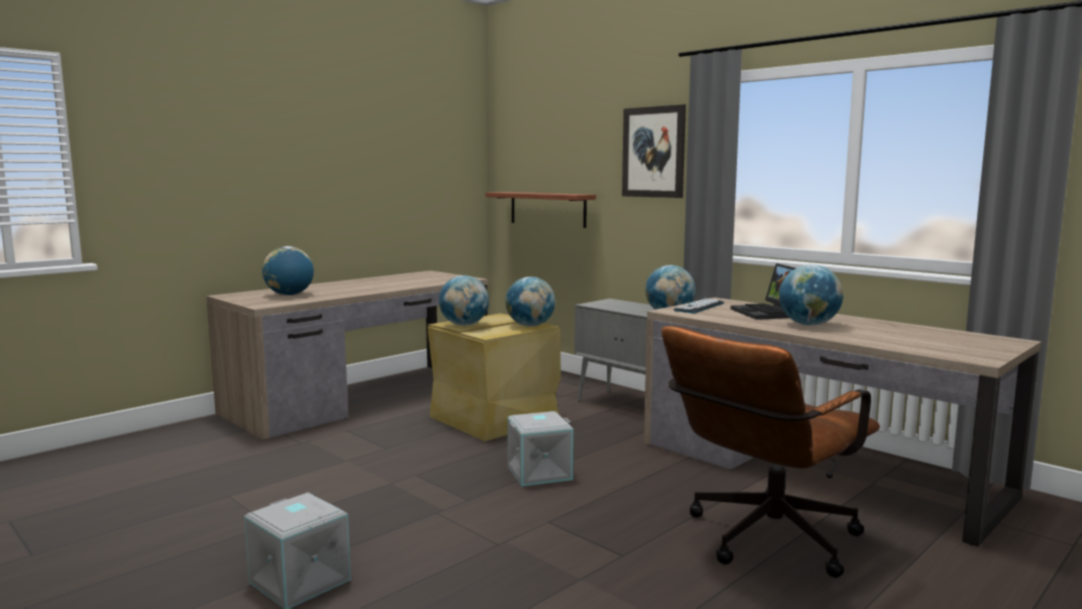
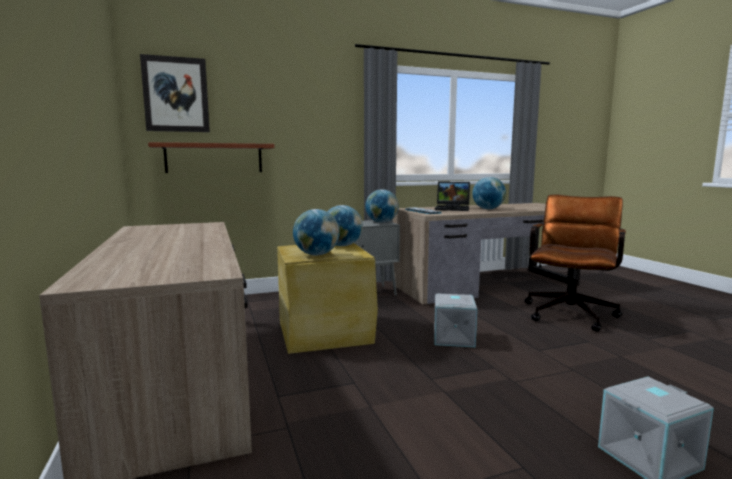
camera: 65 degrees left, 0 degrees up
(289, 295) = (160, 263): globe -> none
(653, 152) = (325, 113): picture -> picture (176, 94)
(763, 541) = (570, 312): brown office chair -> brown office chair turned 135 degrees counterclockwise

